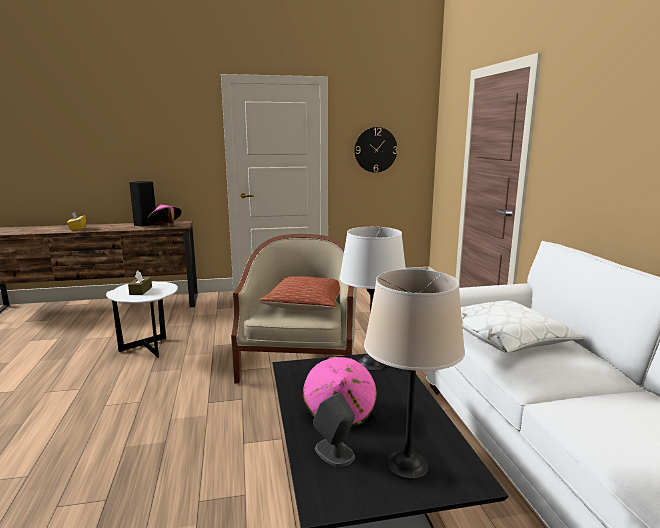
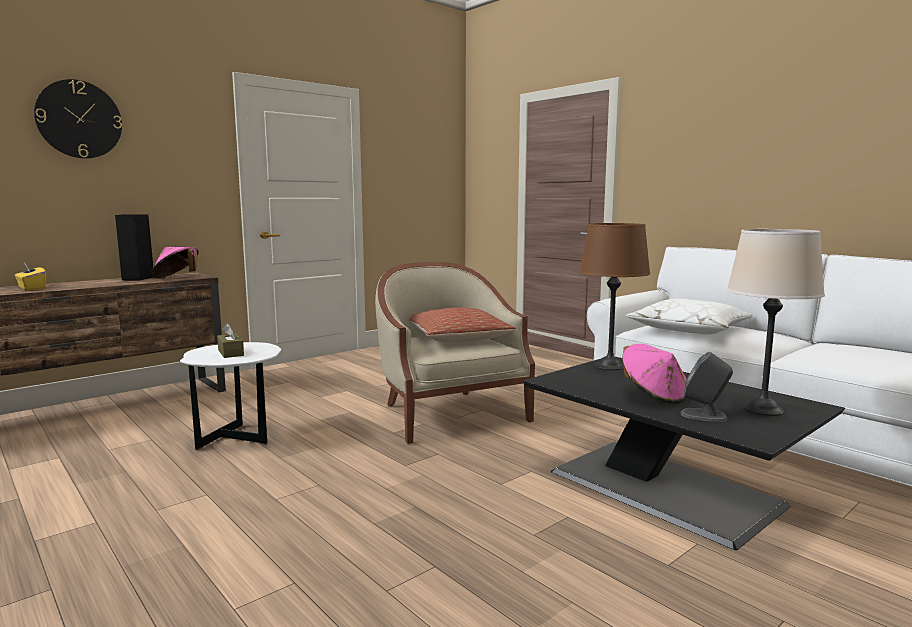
camera: 30 degrees left, 5 degrees down
(371, 364) = (610, 366): white table lamp -> brown table lamp
(375, 150) = (410, 179): wall clock -> wall clock (79, 119)

